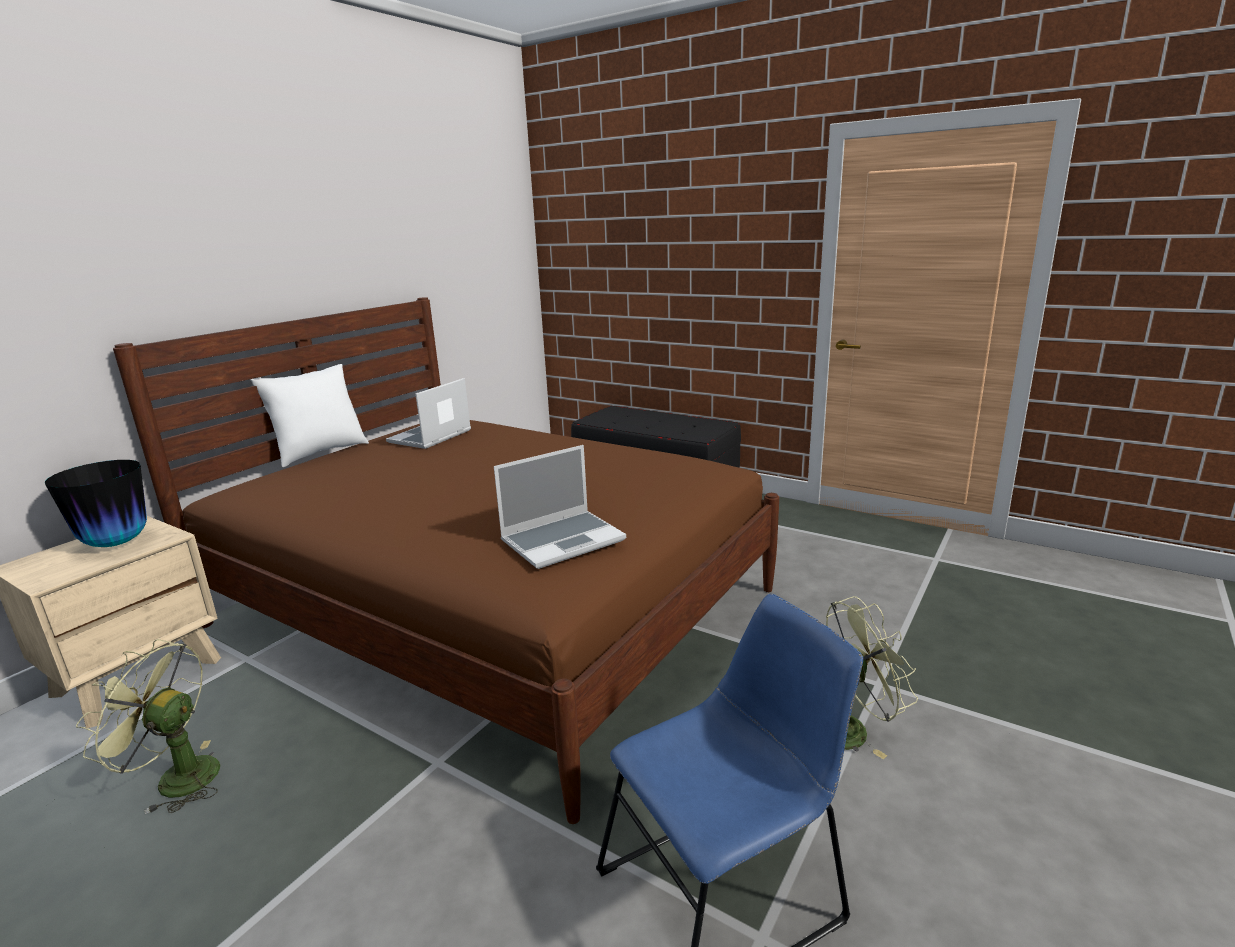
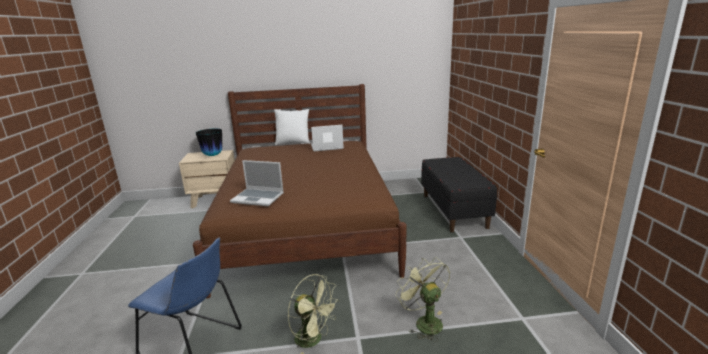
camera: 50 degrees right, 0 degrees up
(176, 777) = (181, 229): green fan -> green fan (424, 322)

